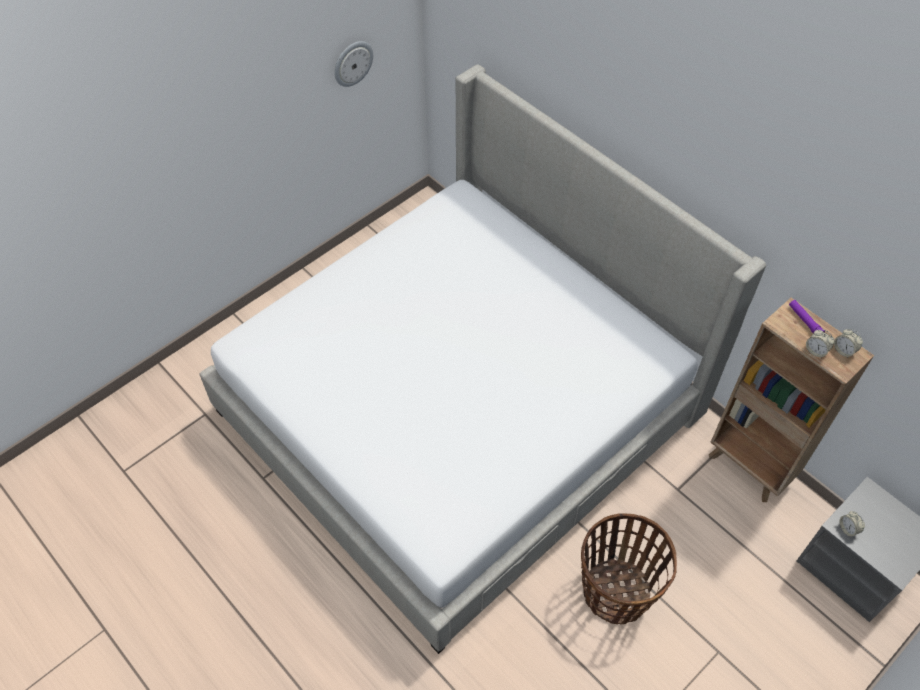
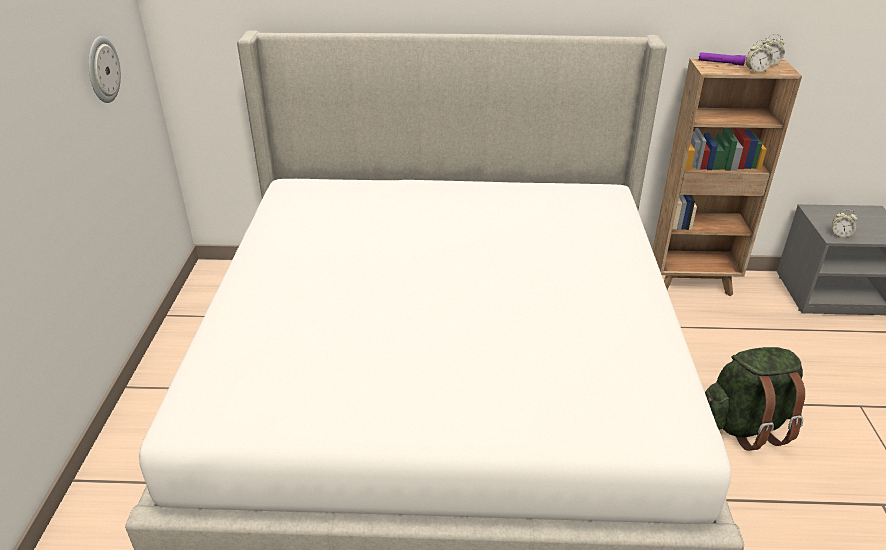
camera: 45 degrees left, 20 degrees down
(616, 591) = (746, 425): basket -> green backpack

